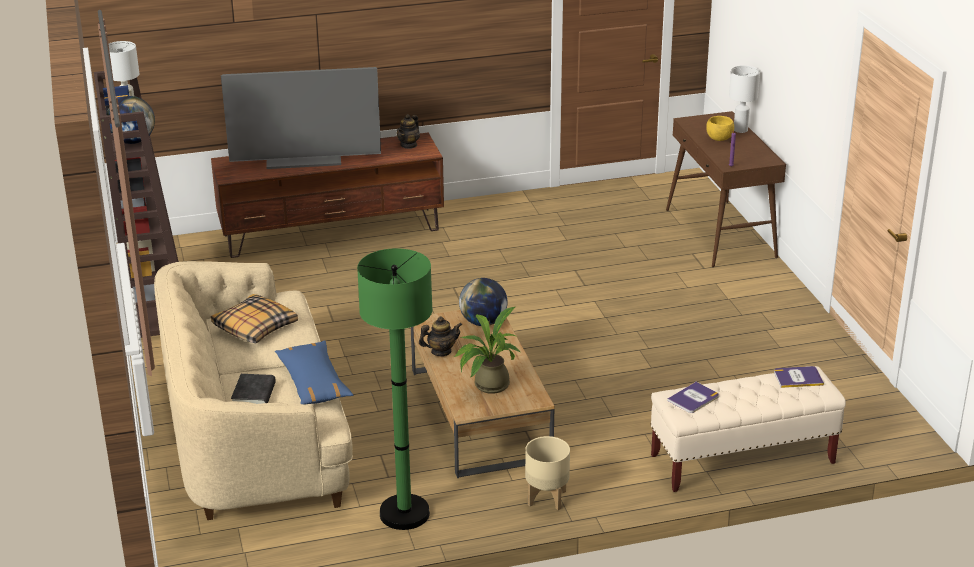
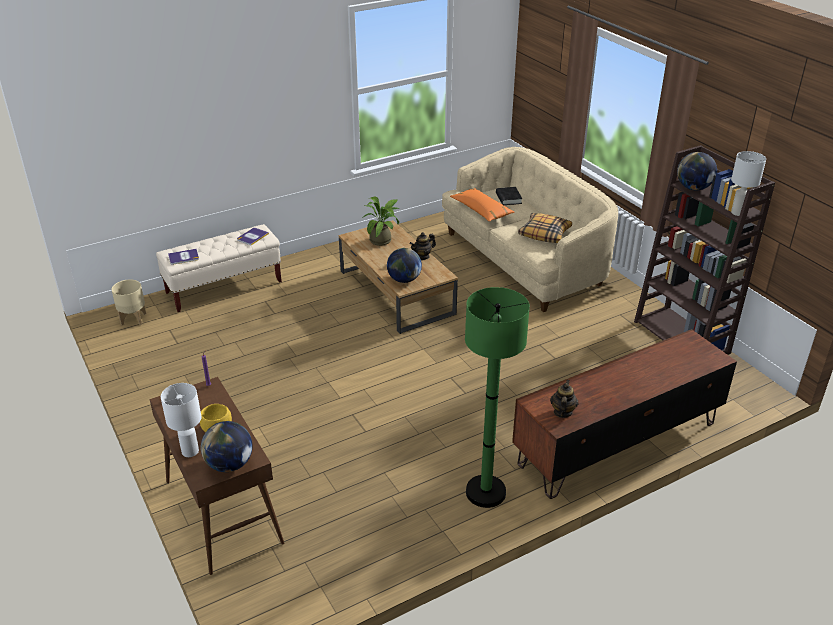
camera: 165 degrees right, 5 degrees up
(305, 159) = (648, 373): television -> none
(313, 383) = (481, 210): blue pillow -> orange pillow
(404, 514) = (413, 235): green floor lamp -> green floor lamp (485, 492)
(546, 498) = (339, 252): beige planter -> beige planter (133, 319)
(706, 120) = (230, 464): none -> globe

